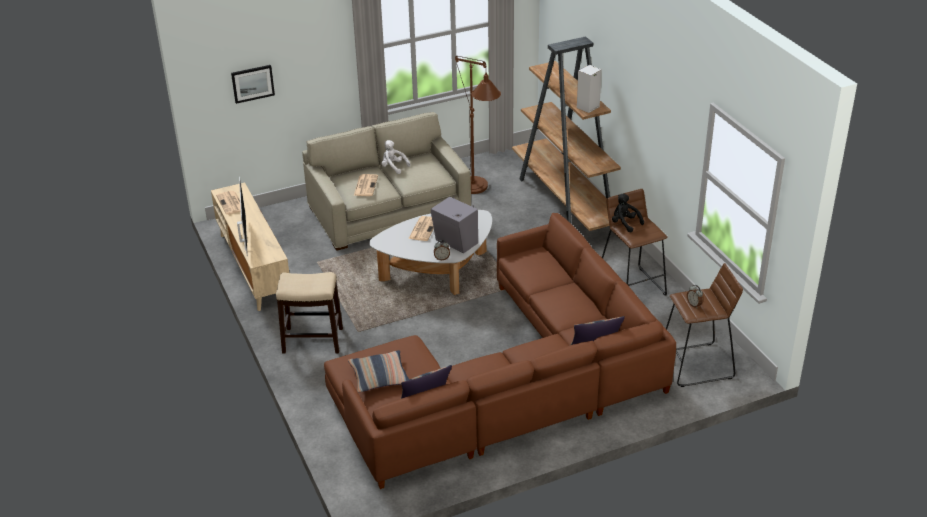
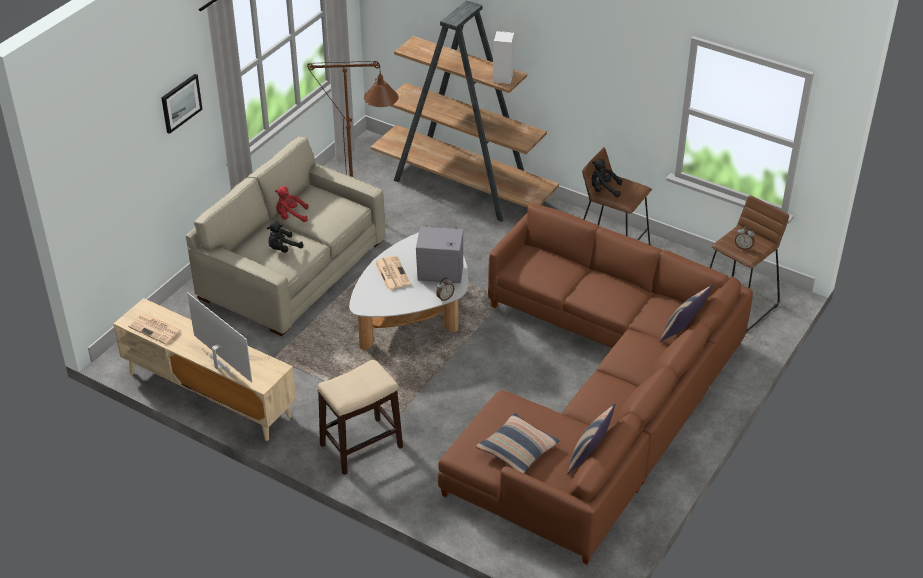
camera: 35 degrees left, 5 degrees up
(252, 83) = (121, 174): picture -> picture (180, 103)
(365, 185) = (283, 248): newspaper -> black plush toy
(393, 167) = (291, 216): white plush toy -> red plush toy

